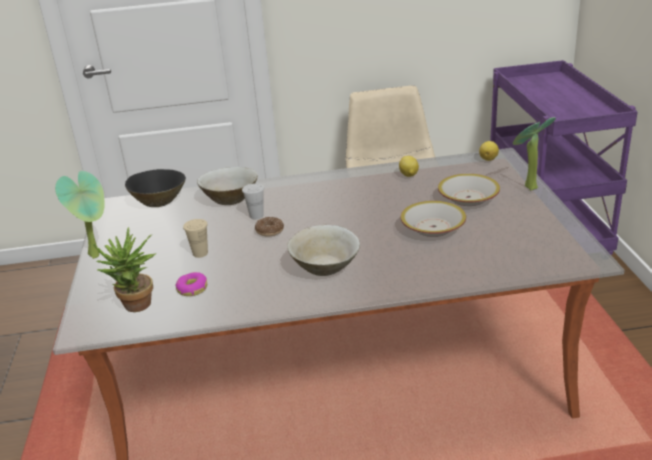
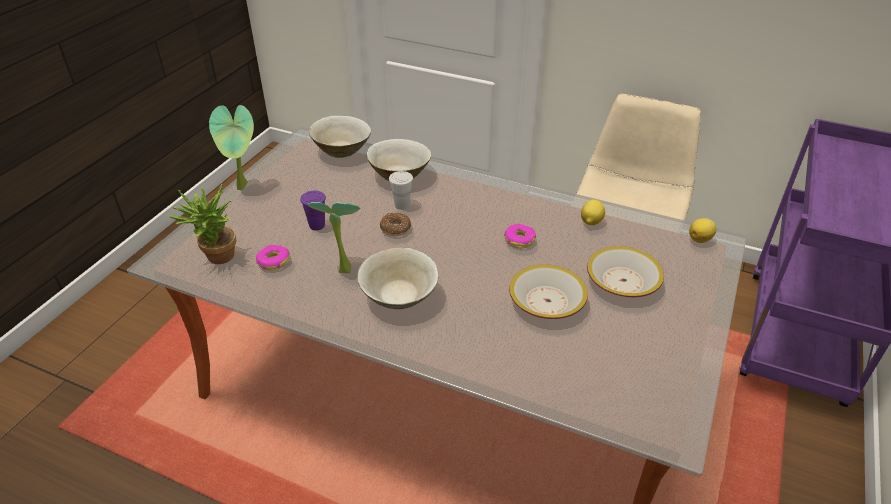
camera: 30 degrees right, 10 degrees up
(159, 201) = (342, 150): black bowl -> beige bowl
(200, 253) = (317, 225): beige cup -> purple cup
(372, 202) = (519, 240): none -> donut
(527, 188) = (704, 299): potted plant -> potted plant (343, 267)

